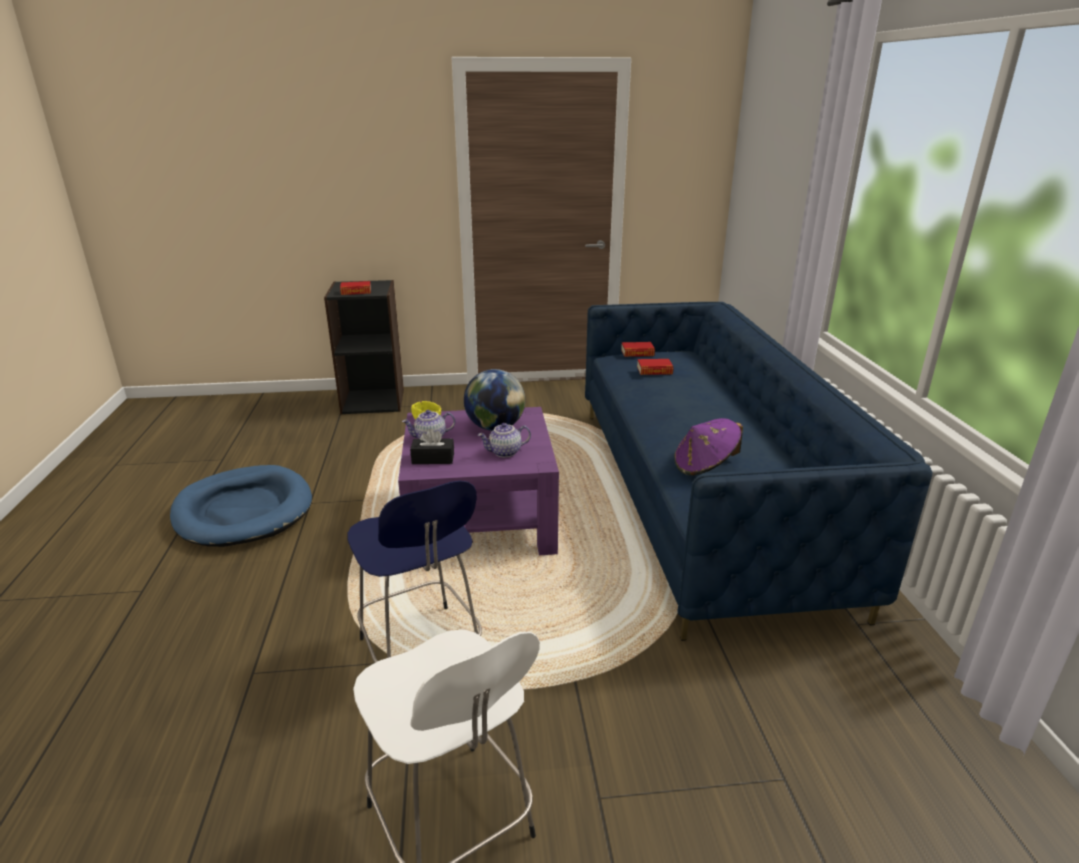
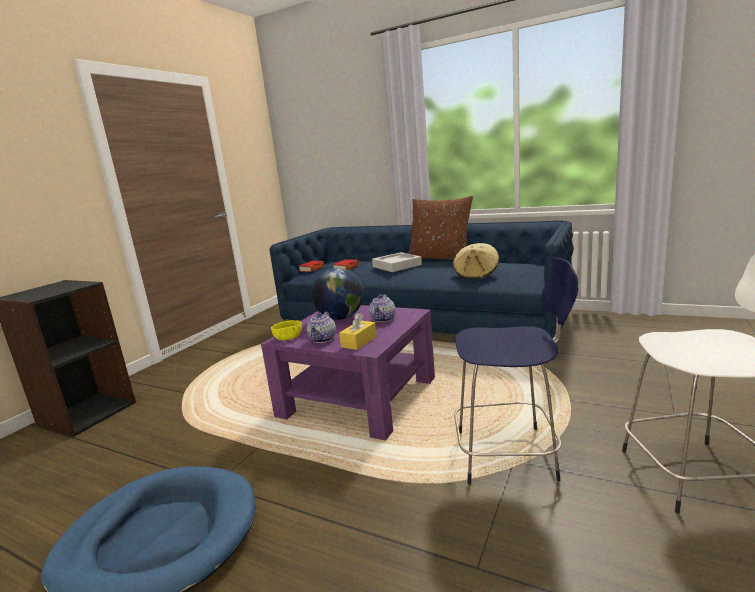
camera: 55 degrees left, 10 degrees down
(356, 292) = (55, 291): book -> none
(433, 459) = (359, 342): black tissue box -> yellow tissue box
(688, 399) = (397, 266): none -> grey tray
(704, 466) = (476, 274): purple hat -> beige hat
(759, 418) = (440, 258): none -> brown pillow

